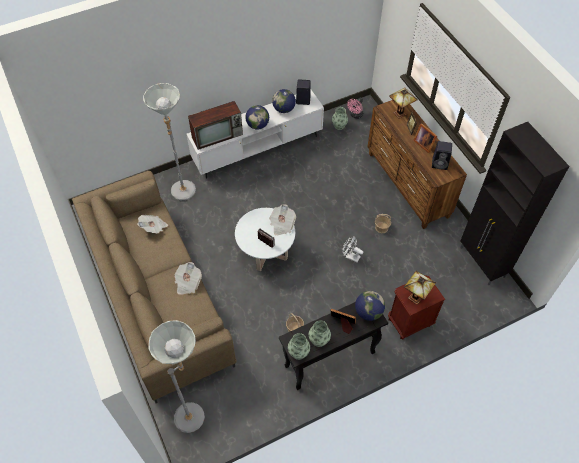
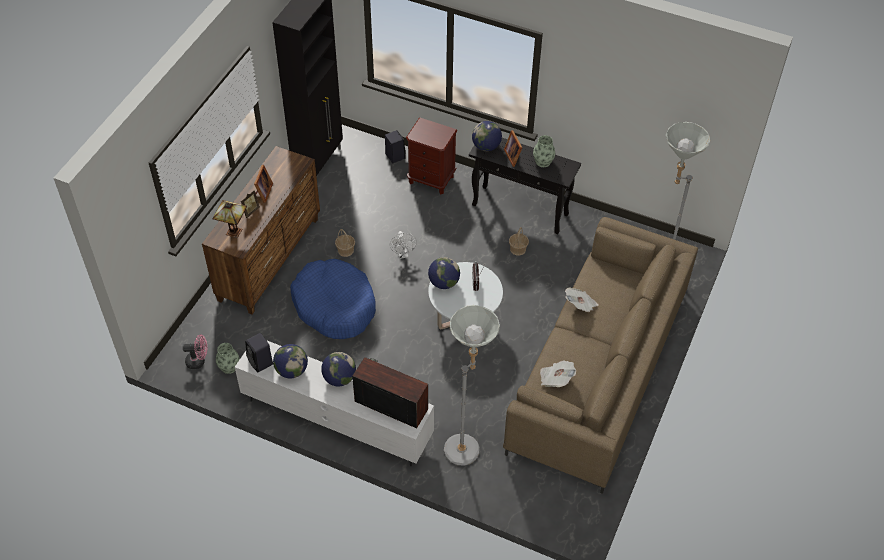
camera: 130 degrees left, 5 degrees down
(282, 224) = (444, 283): newspaper -> globe
(298, 352) = (567, 167): vase -> none
(339, 195) = (334, 306): none -> blue dog bed
(415, 296) = (436, 134): table lamp -> none
(440, 163) = (279, 169): black speaker -> black speaker (394, 156)

